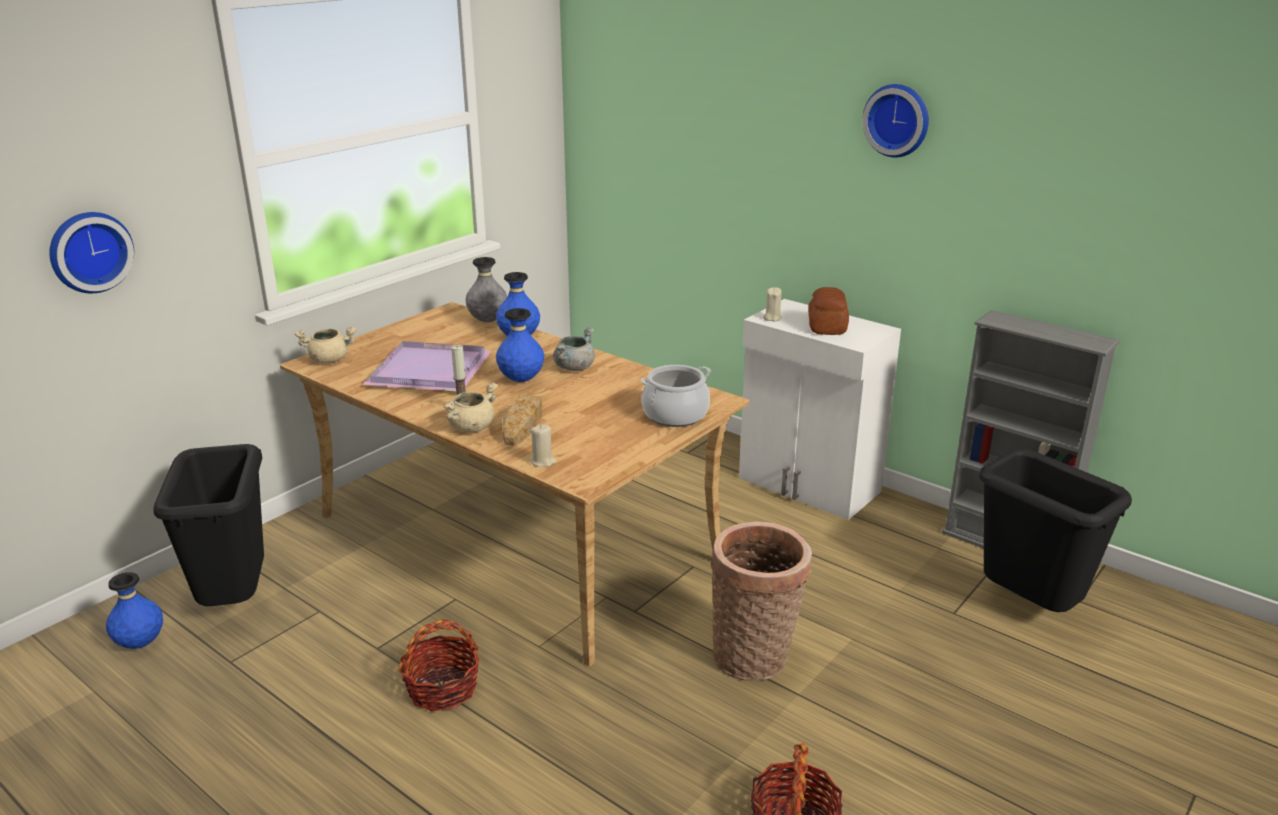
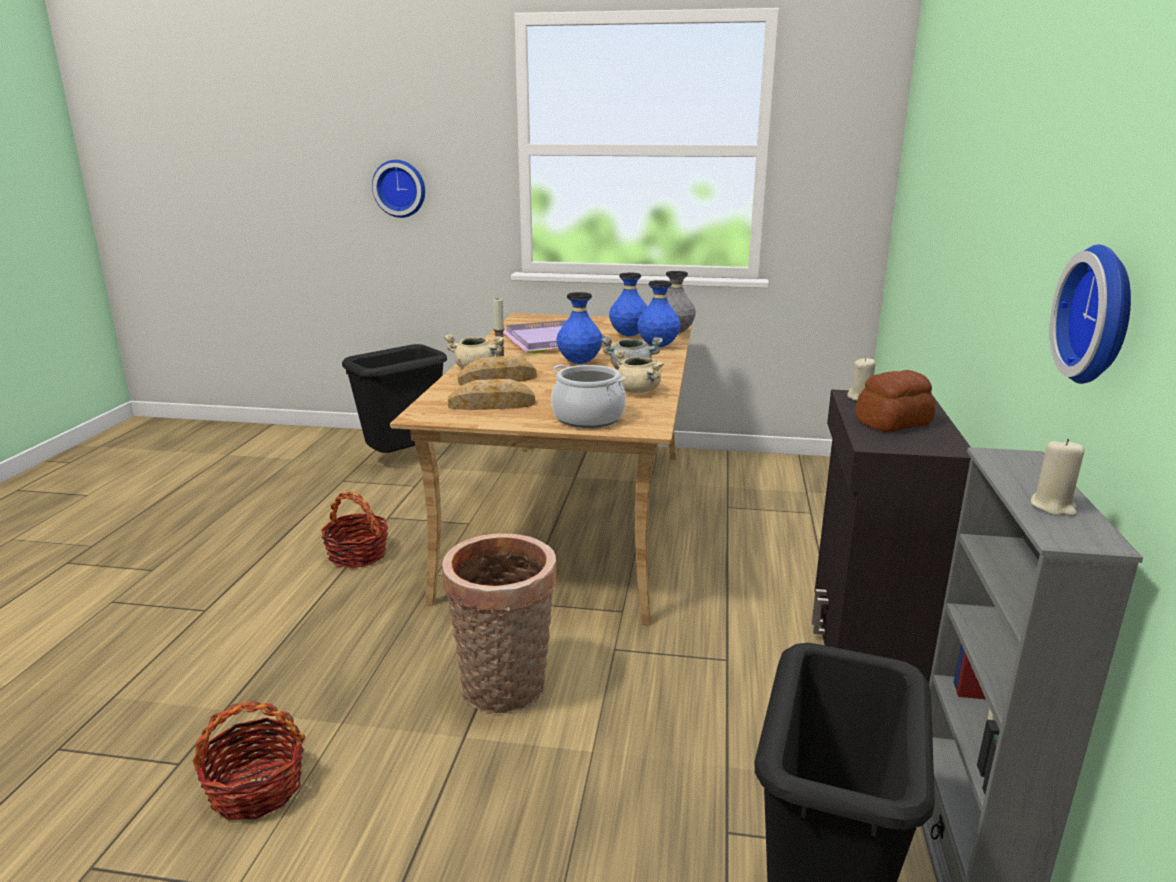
camera: 60 degrees right, 5 degrees down
(140, 643) = (343, 453): blue vase -> blue vase (629, 335)
(330, 359) = (535, 319): beige cooking pot -> beige cooking pot (638, 391)
(543, 461) = (441, 397): beige candle -> beige candle (1053, 507)
(594, 444) = (491, 404): none -> bread
(808, 486) = (865, 639): white cabinet -> black cabinet
(897, 120) = (1041, 131): wall clock -> wall clock (1102, 315)

